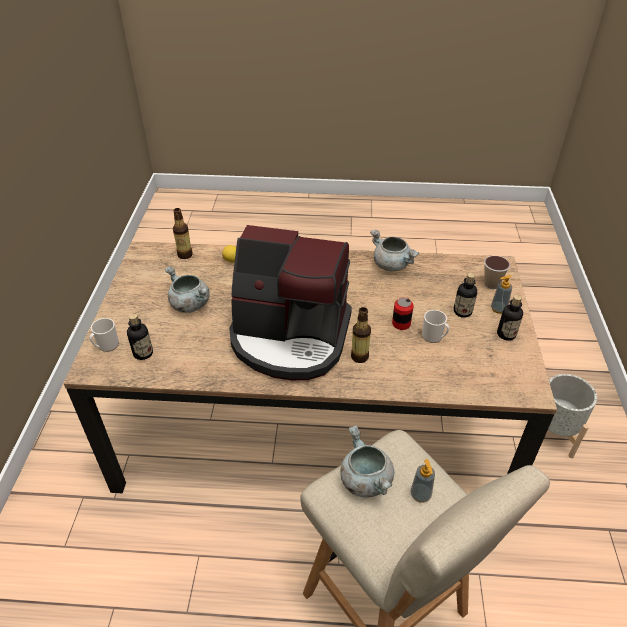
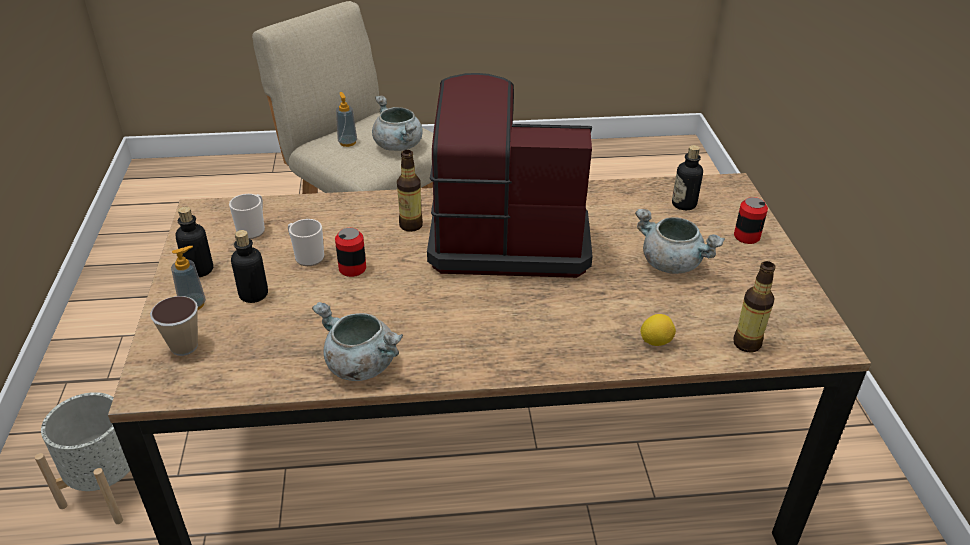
camera: 170 degrees right, 5 degrees down
(106, 346) = (736, 207): mug -> mug (253, 229)
(123, 319) = (746, 237): none -> can

